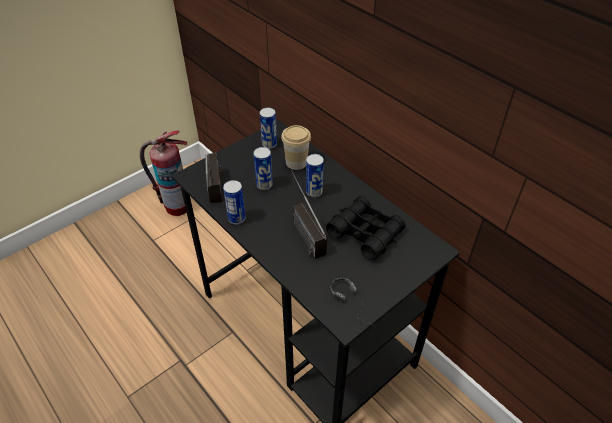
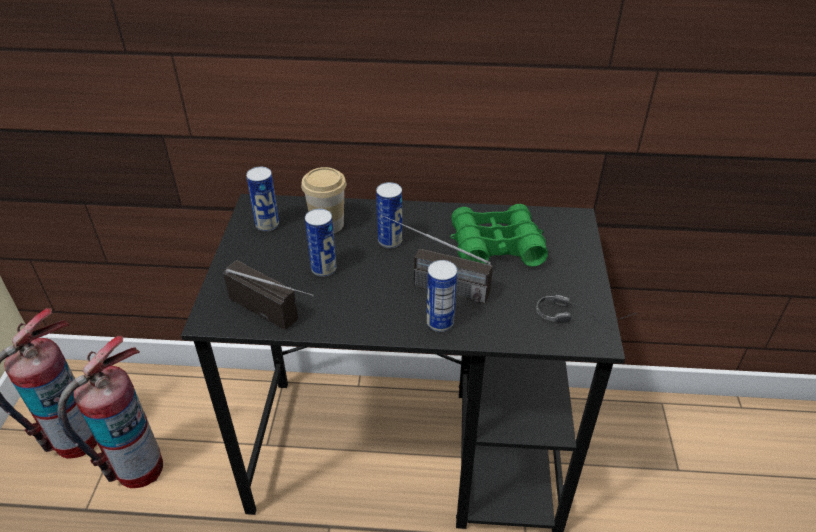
camera: 45 degrees left, 5 degrees down
(187, 238) = (138, 468): none -> fire extinguisher
(236, 219) = (343, 324): can -> can (440, 322)
(365, 233) = (496, 246): black binoculars -> green binoculars

